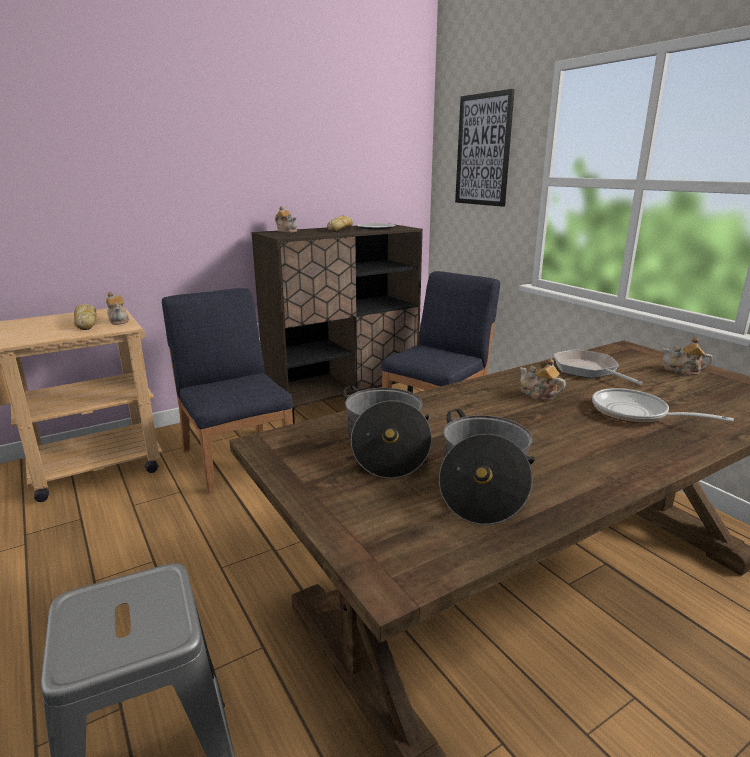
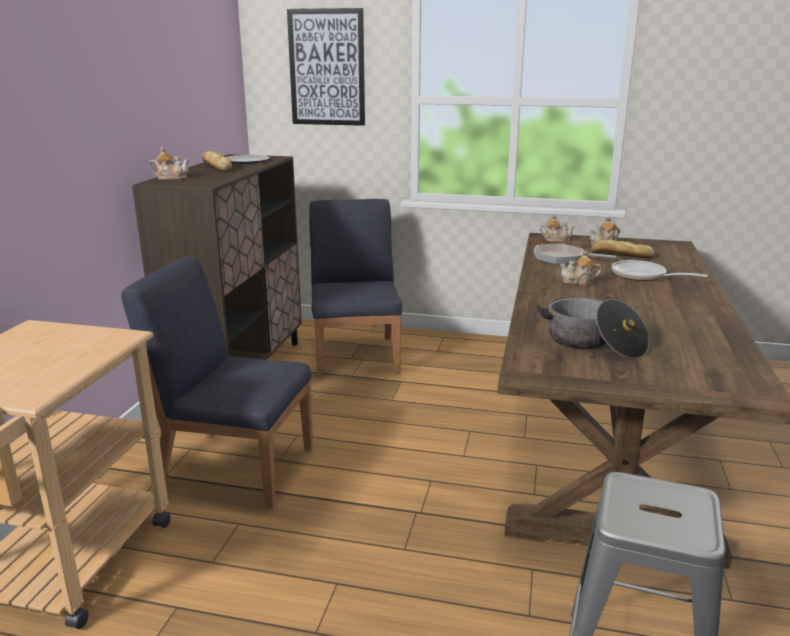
camera: 45 degrees left, 0 degrees up
(86, 322) = (52, 348): bread -> bread (620, 255)
(119, 321) = (95, 334): teapot -> teapot (556, 240)
(482, 485) = (681, 339): cooking pot -> none
(636, 413) = (643, 276): frying pan -> frying pan turned 45 degrees clockwise

